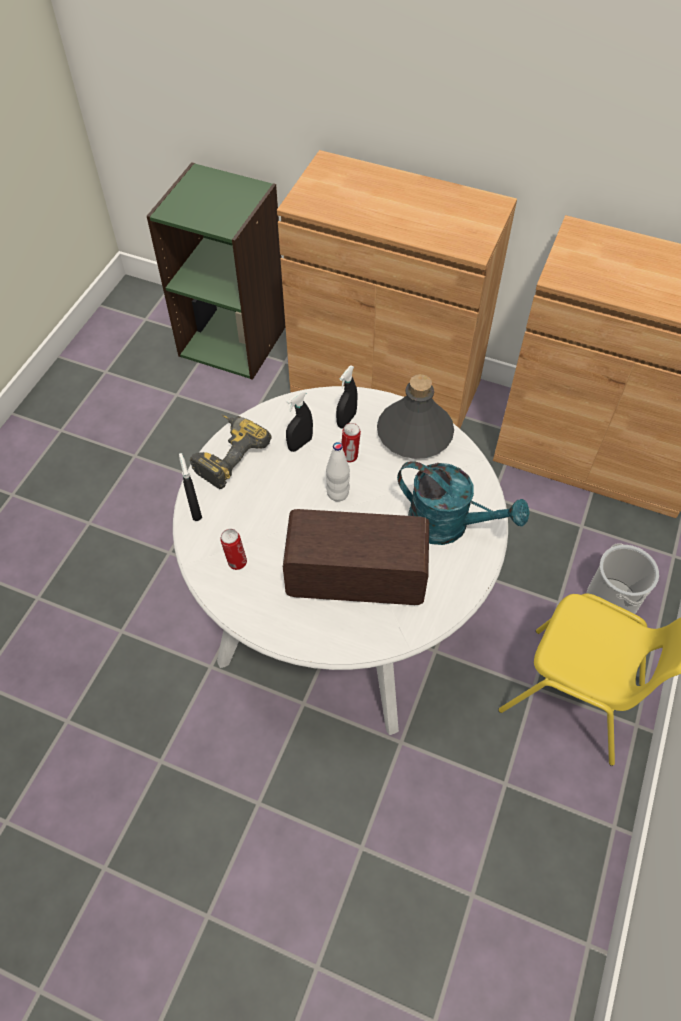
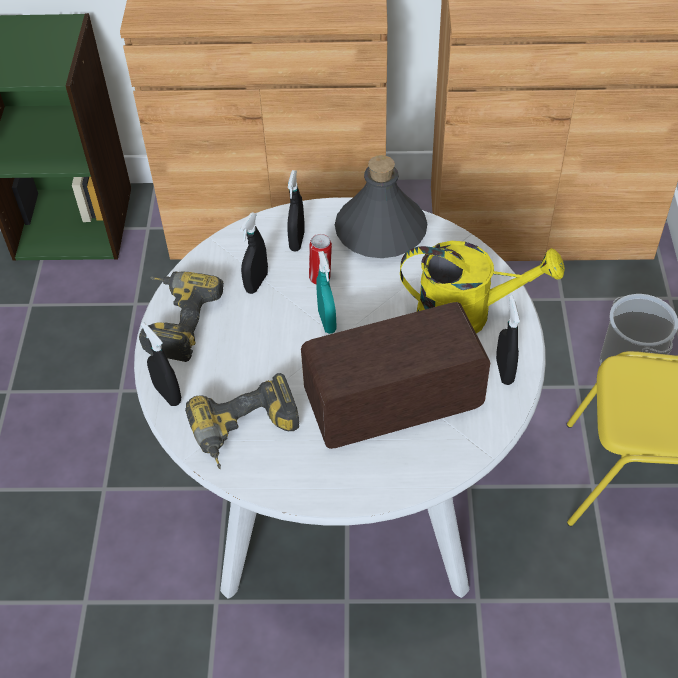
camera: 20 degrees left, 5 degrees down
(236, 562) = (246, 435): can -> power drill
(337, 493) = (327, 321): white bottle -> turquoise spray bottle
(449, 525) = (467, 314): turquoise watering can -> yellow watering can
(455, 582) = (504, 371): none -> black spray bottle

